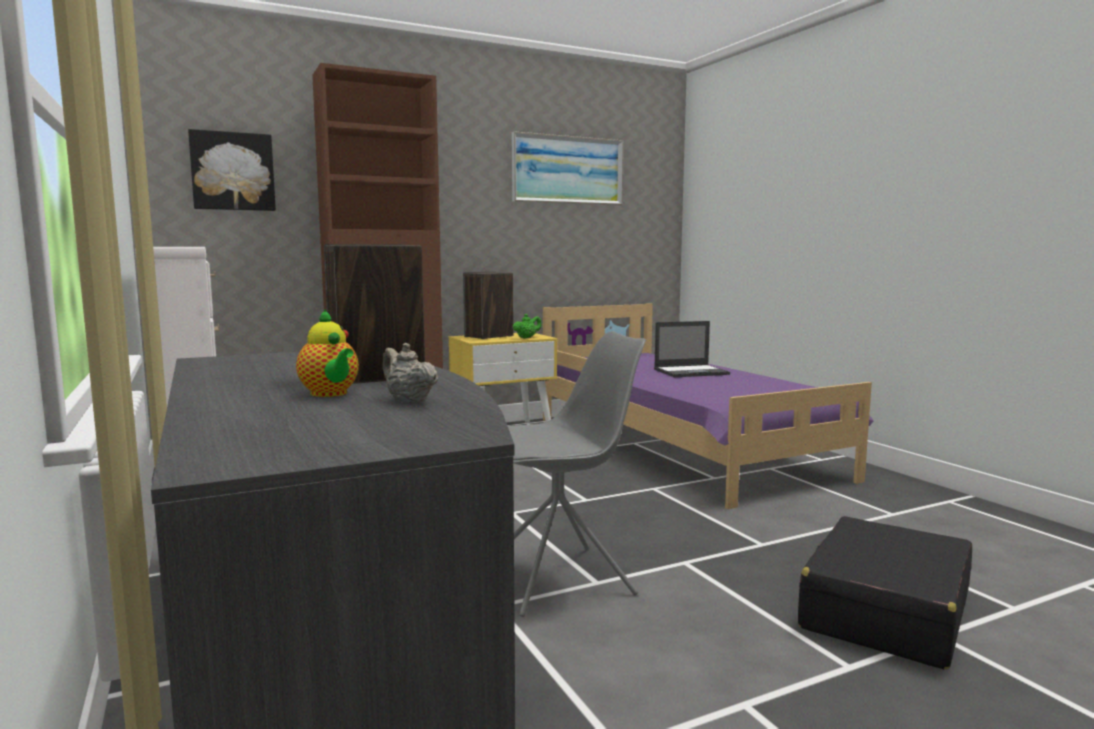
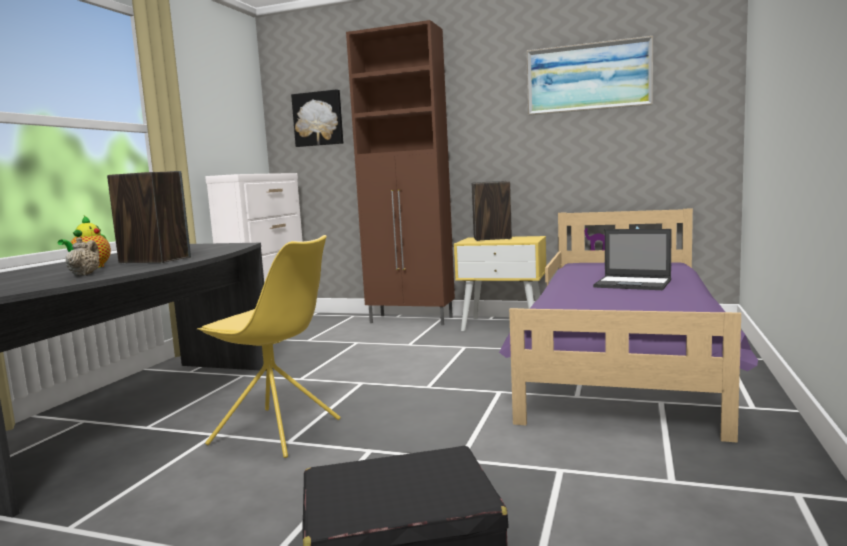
camera: 45 degrees right, 0 degrees up
(527, 338) = (513, 241): green teapot -> none
(561, 579) = (277, 432): grey chair -> yellow chair

